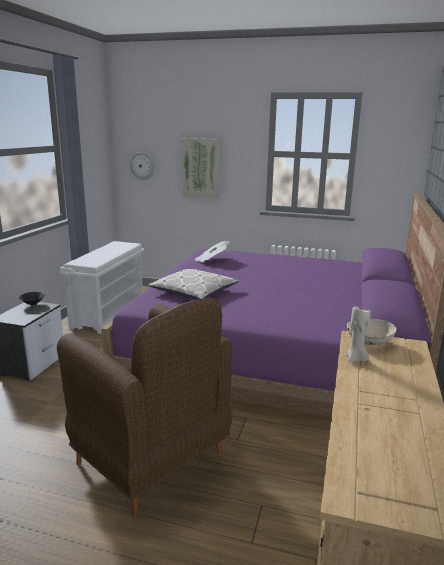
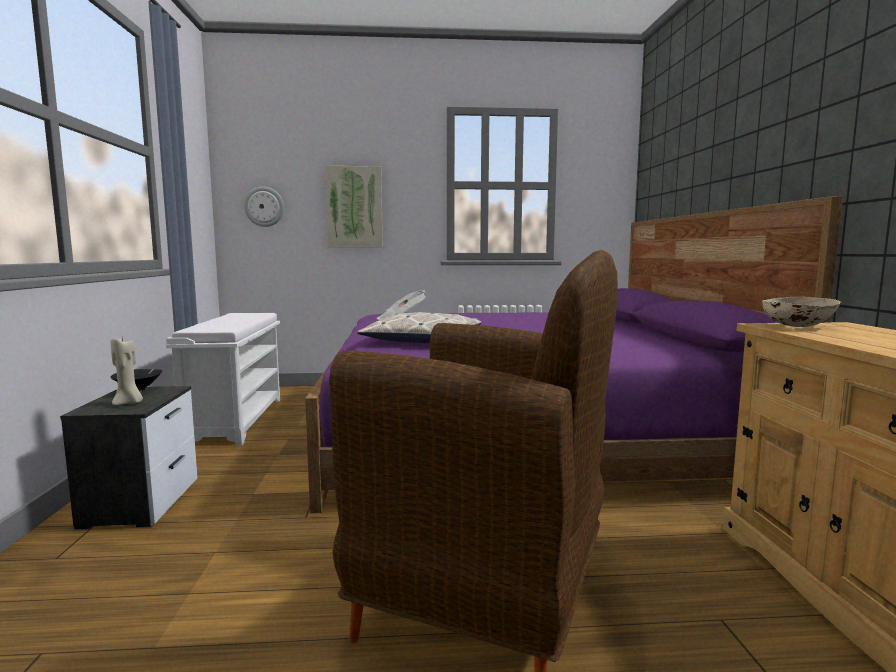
camera: 20 degrees left, 10 degrees down
(356, 359) = (825, 336): beige candle -> beige candle (129, 403)

